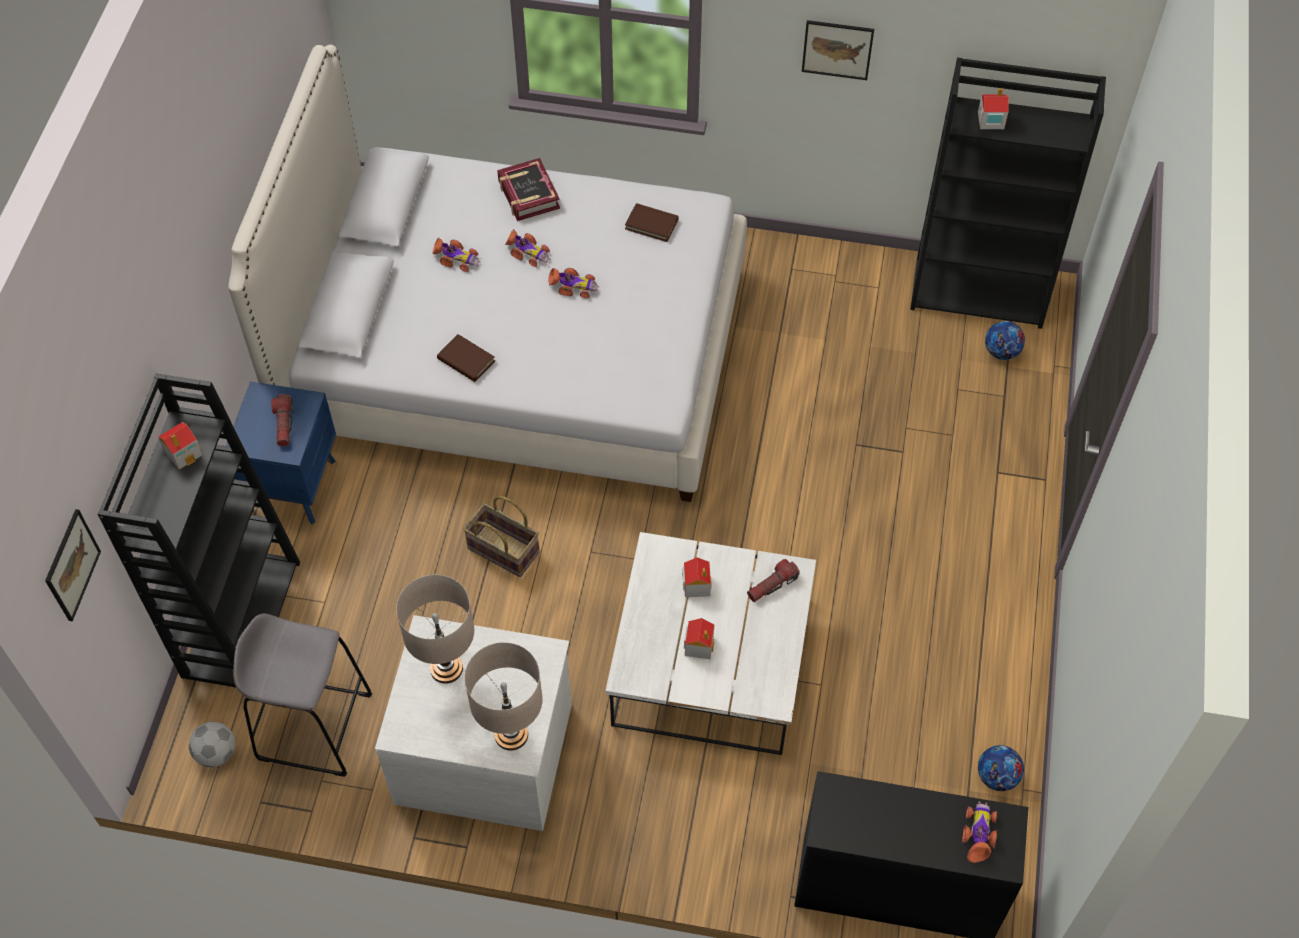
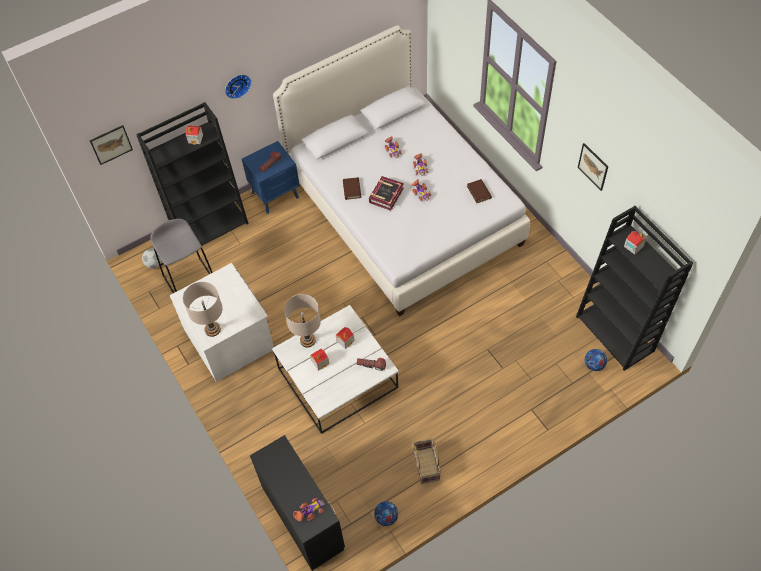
camera: 50 degrees right, 0 degrees up
(178, 308) = (237, 85): none -> wall clock
(446, 668) = (220, 289): beige table lamp -> beige table lamp (307, 340)
(502, 551) = (314, 276): basket -> basket (425, 465)
(528, 194) = (446, 145): book -> book (386, 195)

